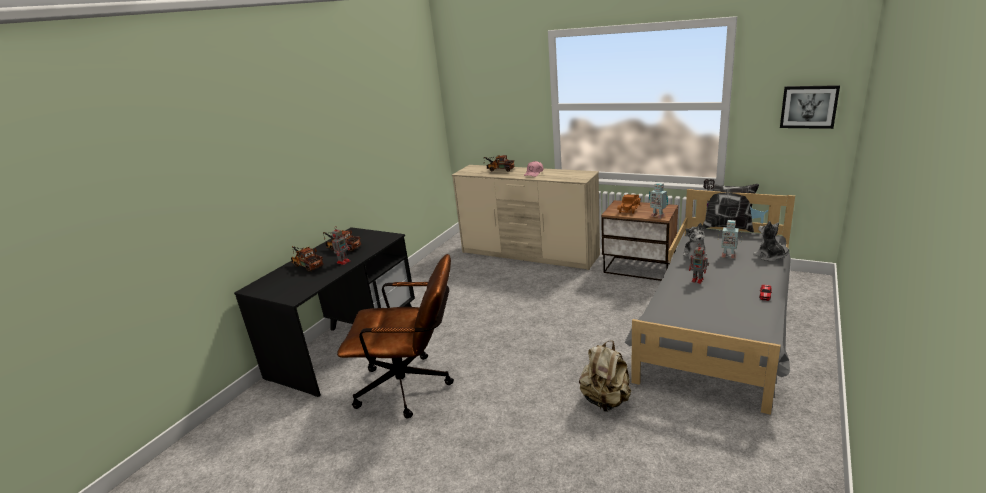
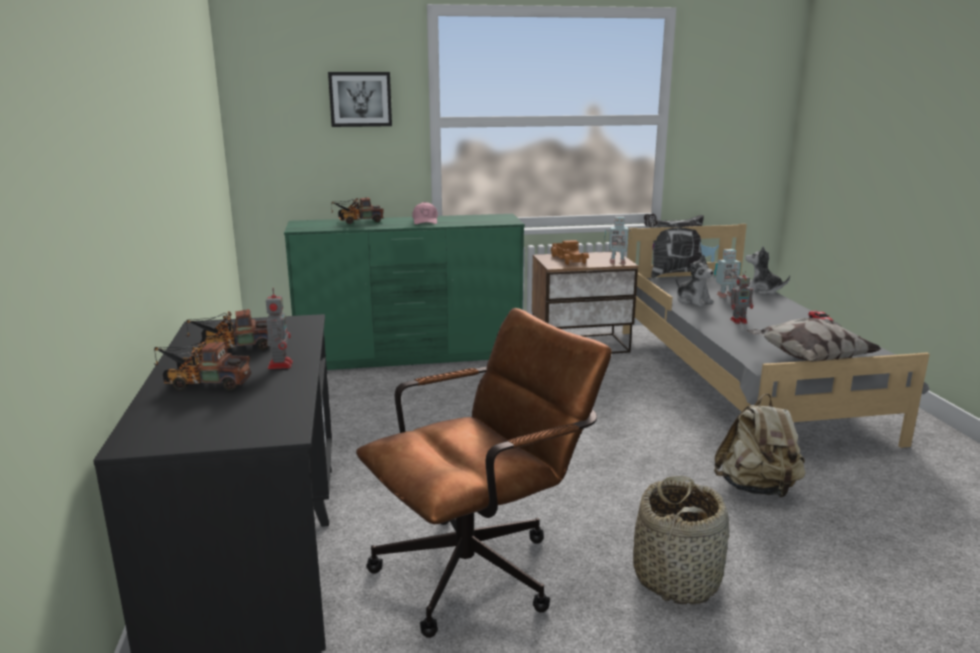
camera: 40 degrees left, 5 degrees down
(486, 430) = (677, 578): none -> basket
(529, 254) = (411, 356): beige dresser -> green dresser
(691, 323) = (808, 359): none -> pillow
(808, 107) = (747, 120): picture -> picture (360, 99)

